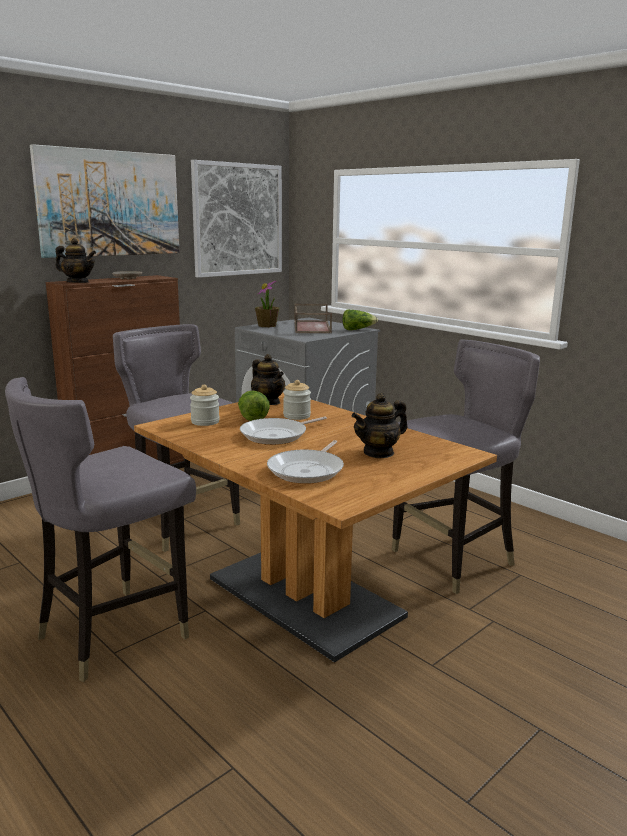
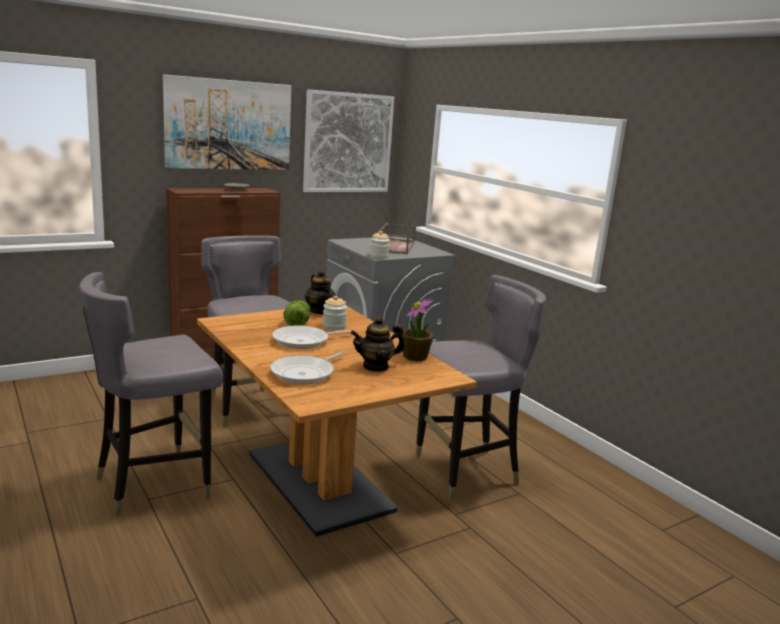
camera: 10 degrees right, 0 degrees up
(78, 282) = (191, 191): teapot -> none
(205, 422) = (254, 322): jar -> jar (379, 256)
(267, 325) = (357, 241): potted plant -> potted plant (415, 356)
(357, 329) = (434, 253): lettuce -> none

